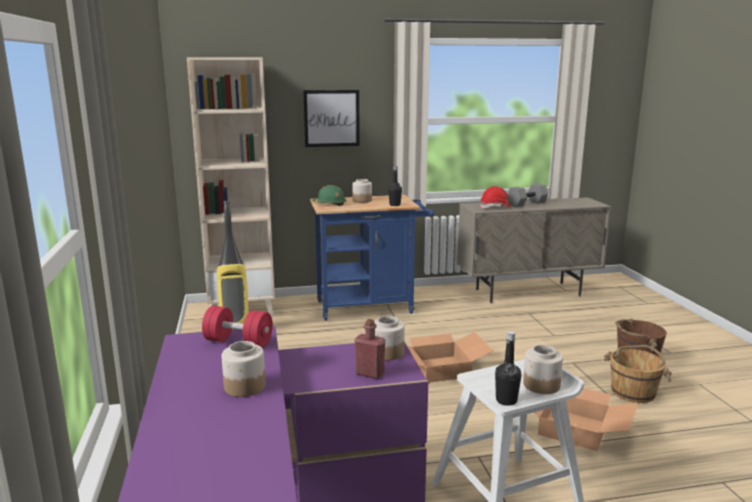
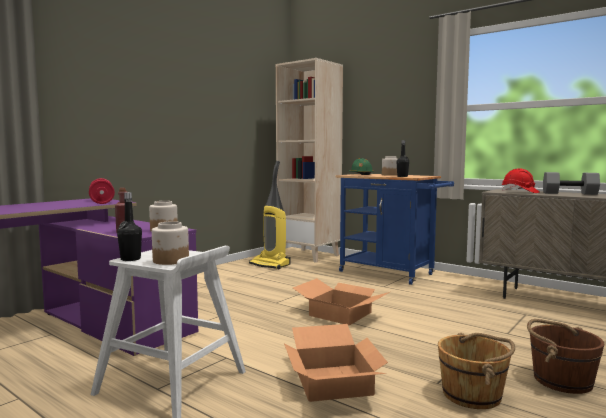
camera: 50 degrees right, 10 degrees down
(244, 387) = (38, 207): jar -> none
(331, 118) = (391, 108): picture -> none

